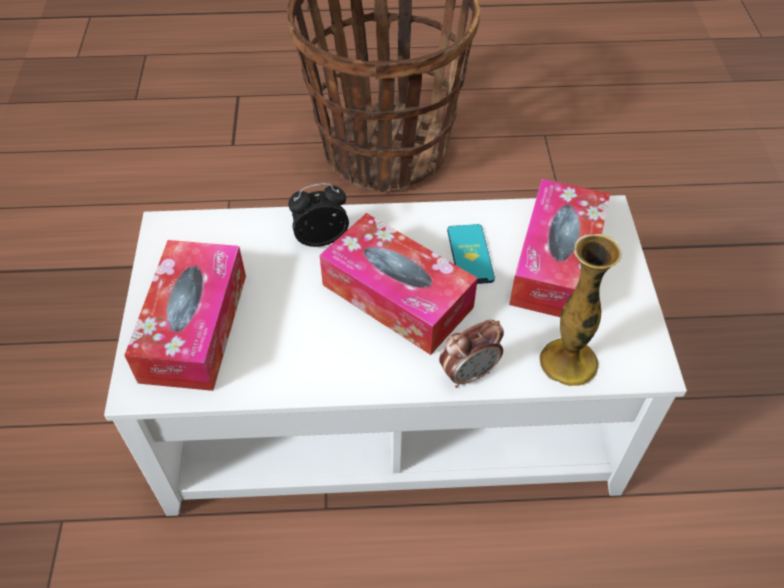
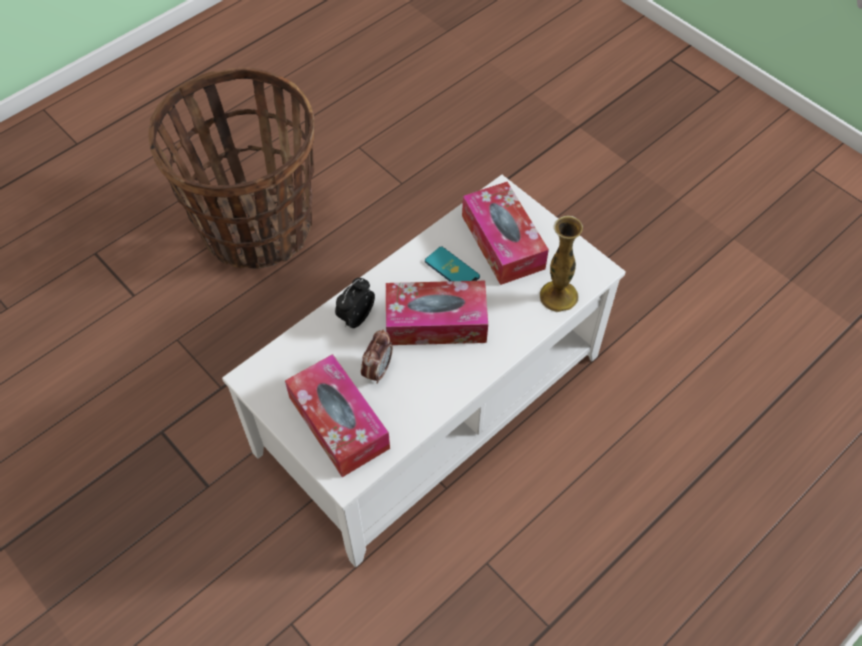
camera: 40 degrees left, 5 degrees up
(469, 373) = (515, 338): alarm clock -> alarm clock (377, 370)

